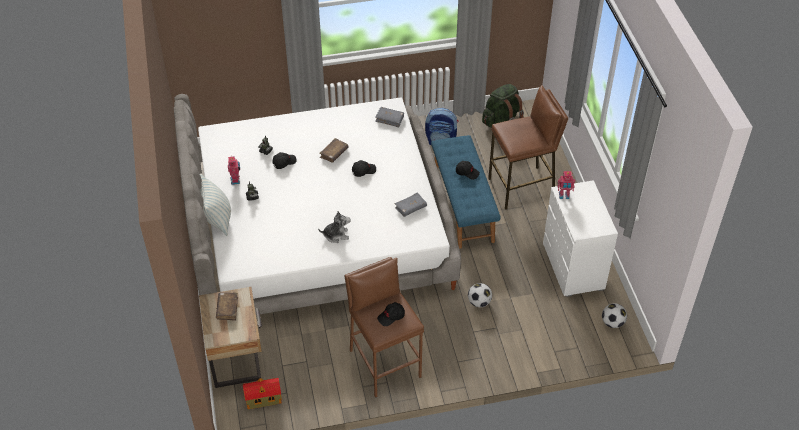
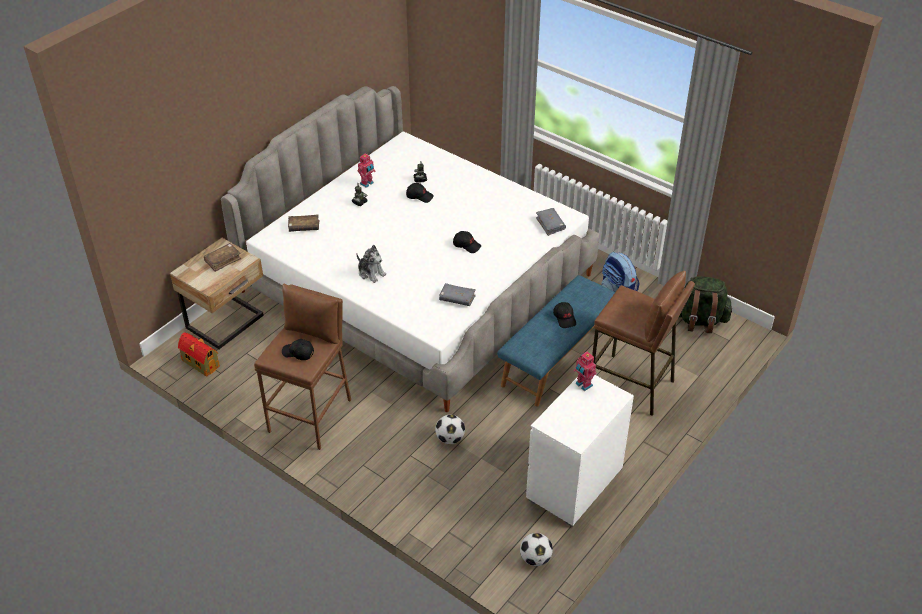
camera: 50 degrees right, 5 degrees down
(217, 219) = (313, 199): pillow -> none
(334, 153) = (465, 217): brown book -> brown book (304, 227)

